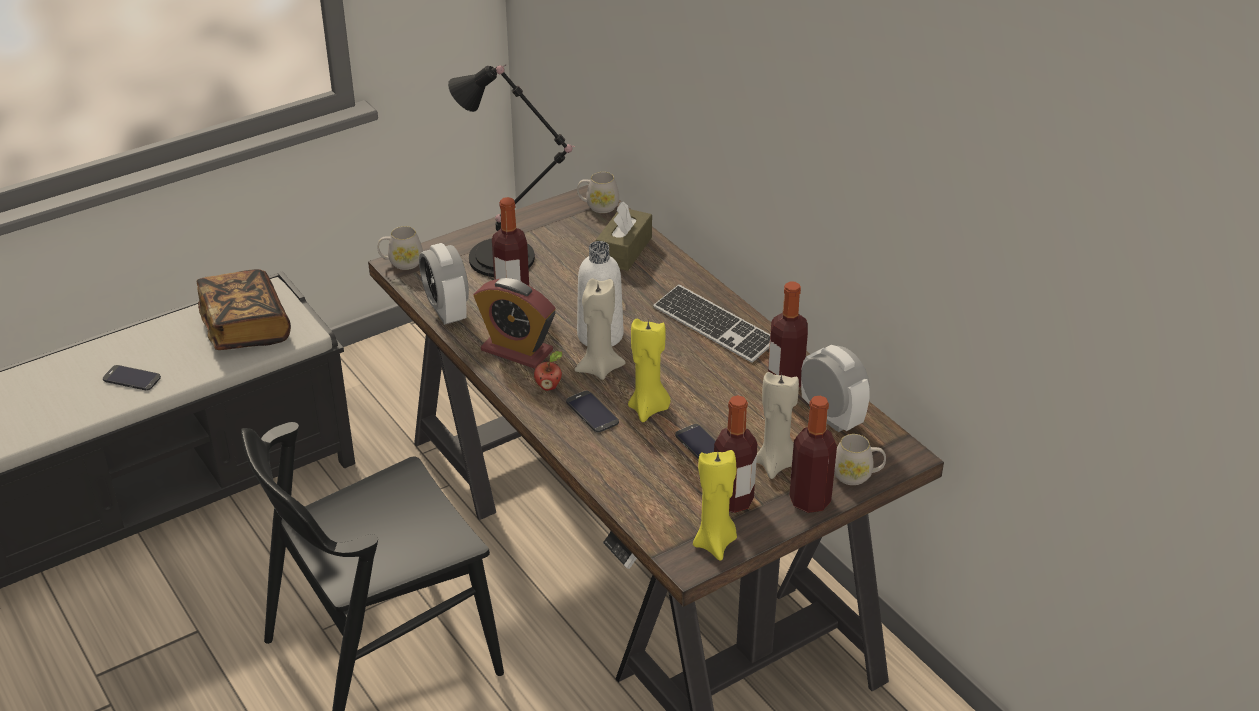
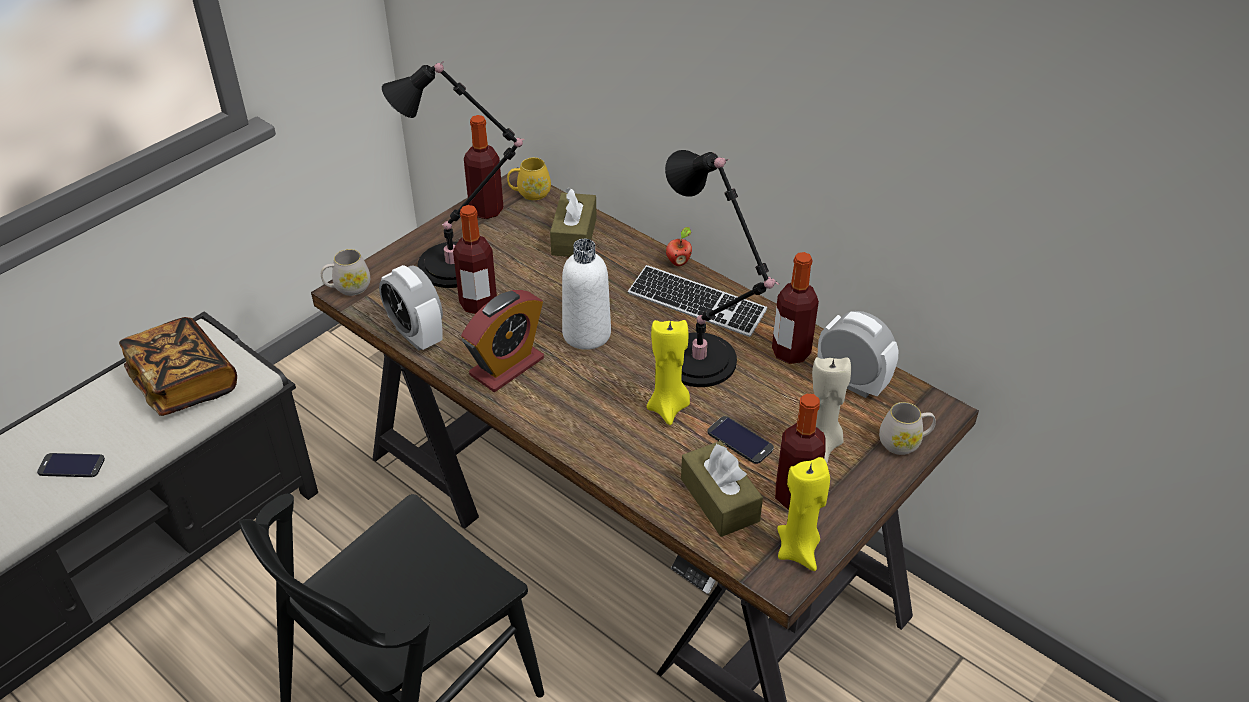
camera: 15 degrees left, 5 degrees up
(516, 350) = (507, 367): alarm clock -> alarm clock turned 60 degrees counterclockwise
(549, 386) = (556, 401): apple -> apple (678, 262)
(592, 412) = (612, 423): phone -> none
(598, 206) = (529, 193): white mug -> yellow mug
(599, 368) = (599, 371): beige candle -> none
(662, 490) = (719, 500): none -> brown tissue box
(697, 378) = (703, 364): none -> black table lamp
(809, 500) = (871, 480): bottle -> bottle (486, 210)

